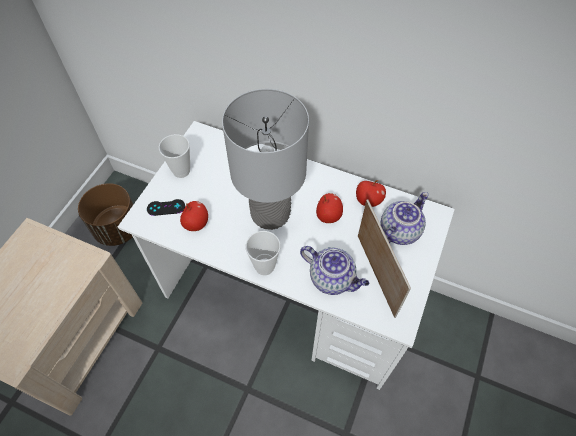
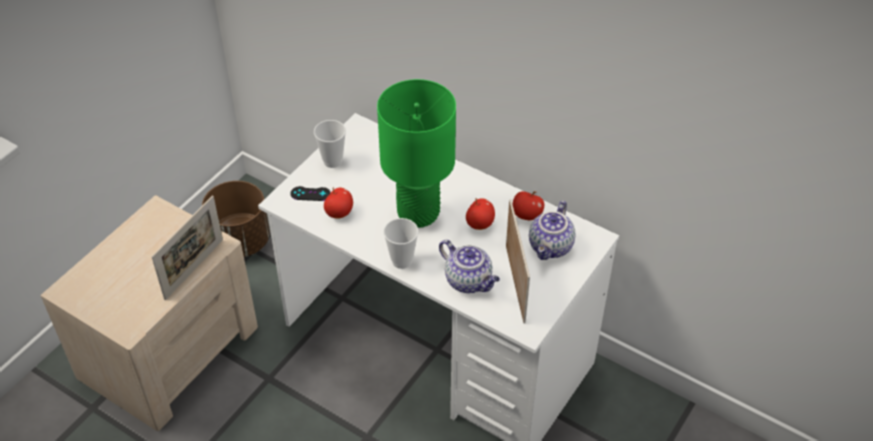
camera: 10 degrees right, 10 degrees down
(70, 288) = (194, 269): none -> picture frame
(271, 216) = (419, 216): grey table lamp -> green table lamp
(398, 230) = (551, 247): teapot -> teapot turned 150 degrees clockwise

